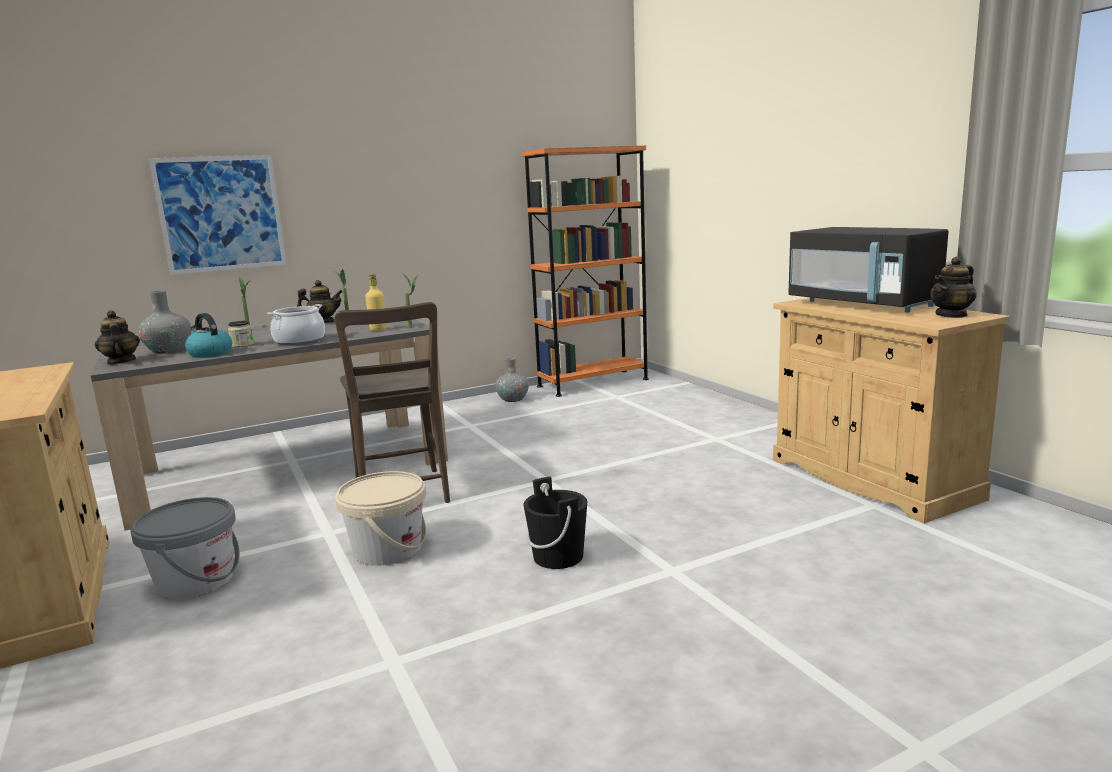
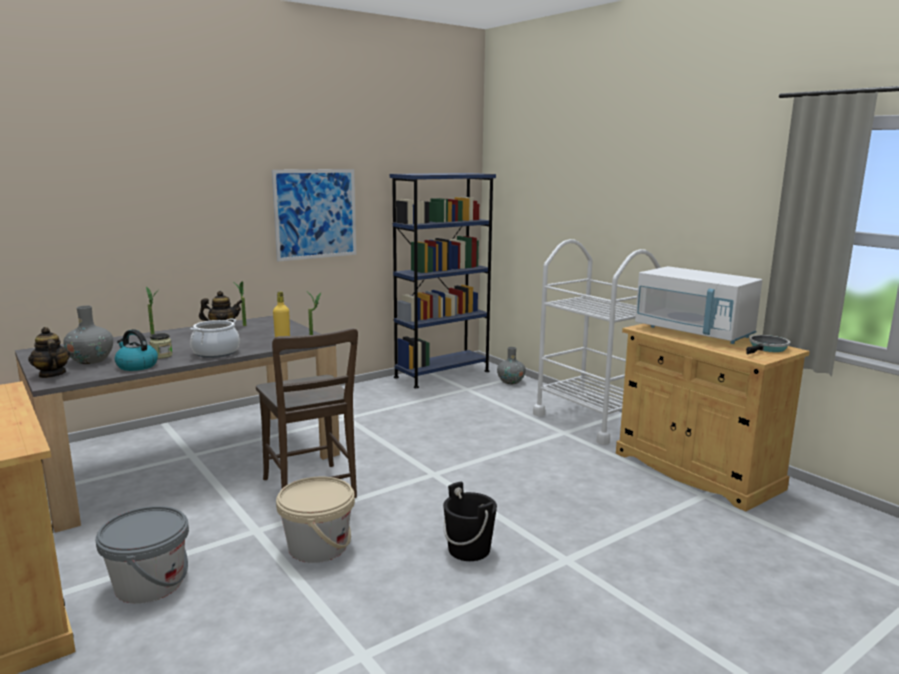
camera: 10 degrees left, 0 degrees up
(221, 214) = (123, 225): picture -> picture (315, 214)
(513, 399) = (376, 390): grey vase -> grey vase (510, 381)
(593, 383) = (442, 374): orange bookcase -> blue bookcase
(754, 427) = (591, 421): none -> white cart
(862, 304) = (693, 332): black microwave -> white microwave
(951, 315) = (767, 348): teapot -> frying pan

